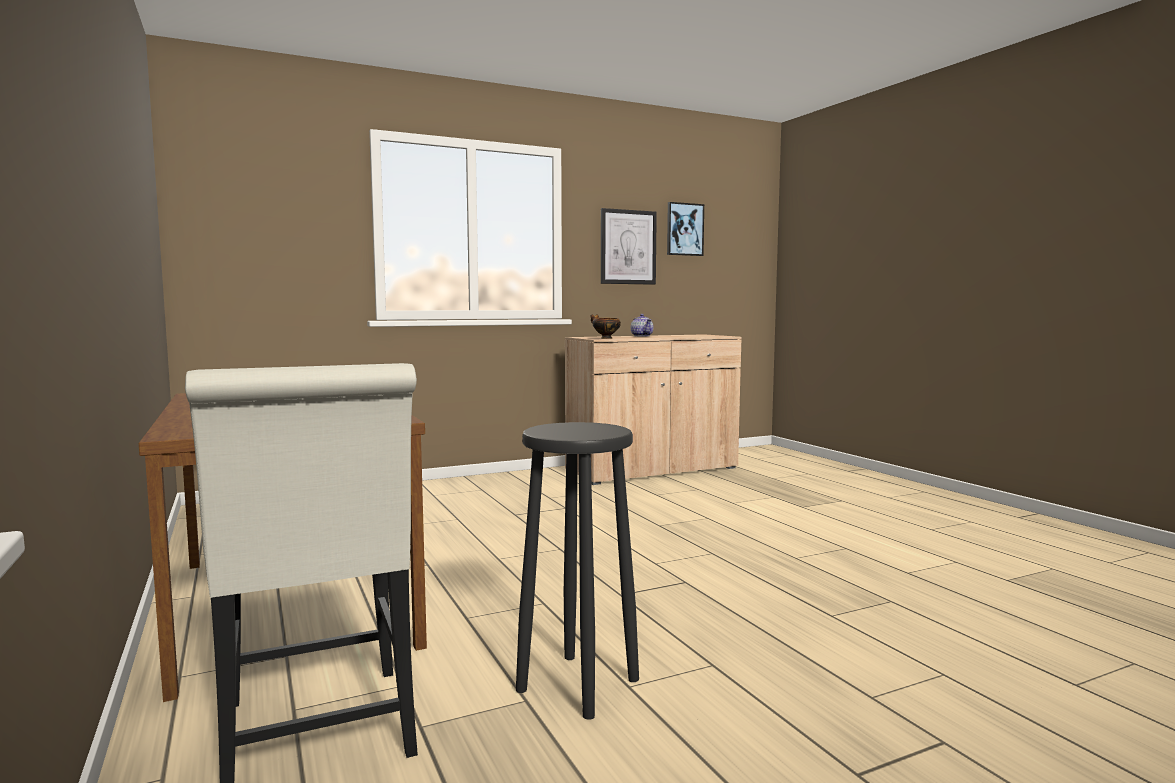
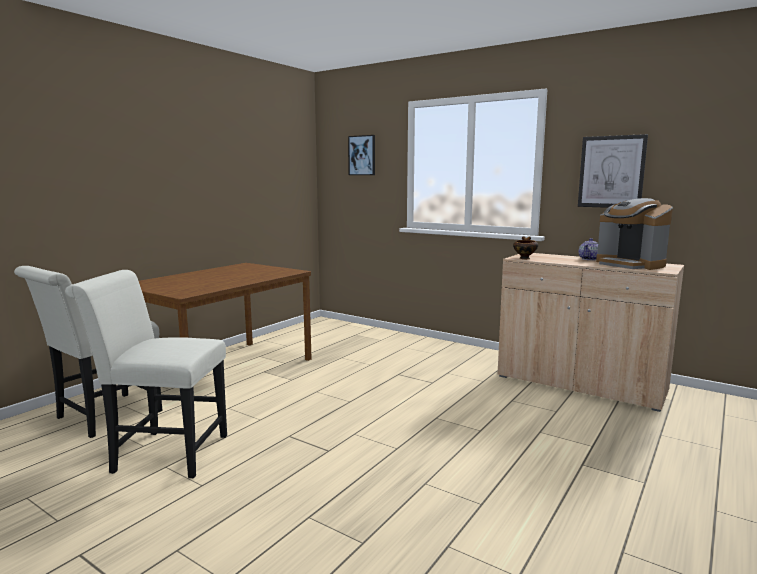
camera: 60 degrees right, 5 degrees up
(577, 684) = (163, 453): black stool -> white chair
(684, 229) = (687, 149): picture -> picture (362, 155)
(686, 336) = (630, 264): none -> coffee machine

